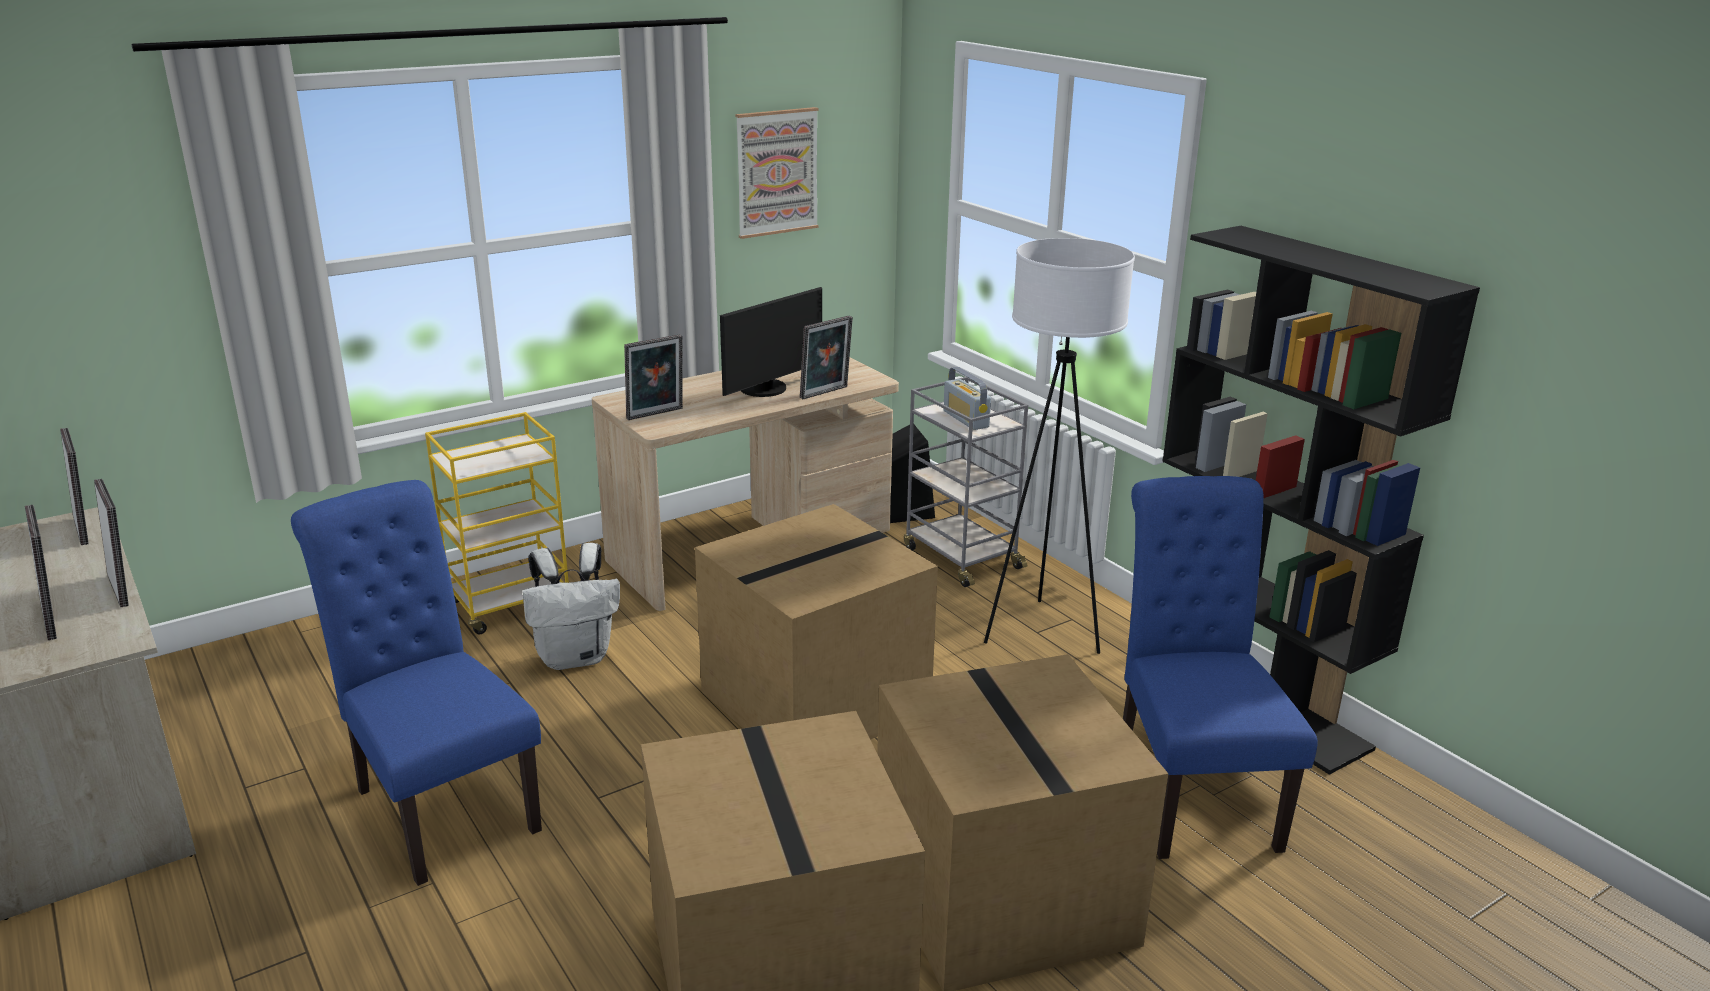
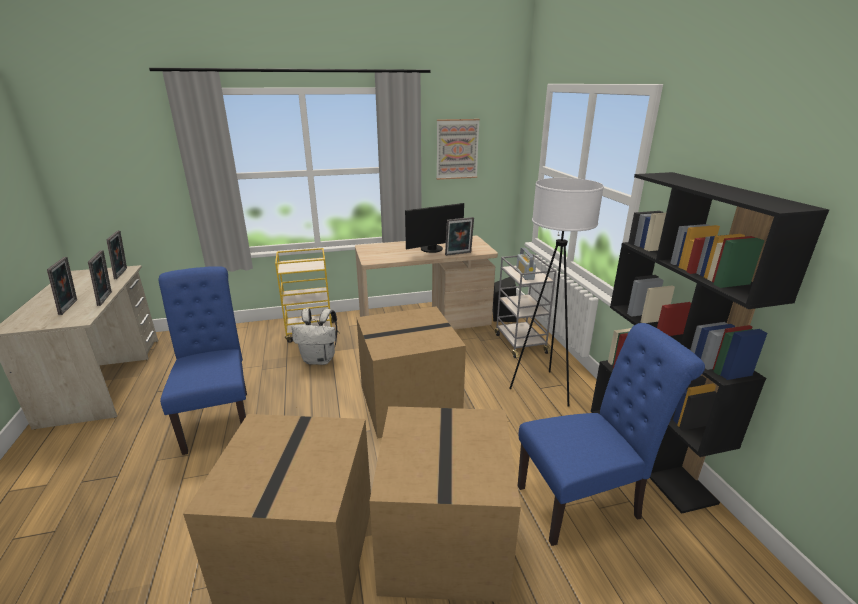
camera: 20 degrees right, 0 degrees up
(656, 414) = (375, 255): picture frame -> none
(1189, 790) = (585, 501): blue chair -> blue chair turned 60 degrees clockwise

